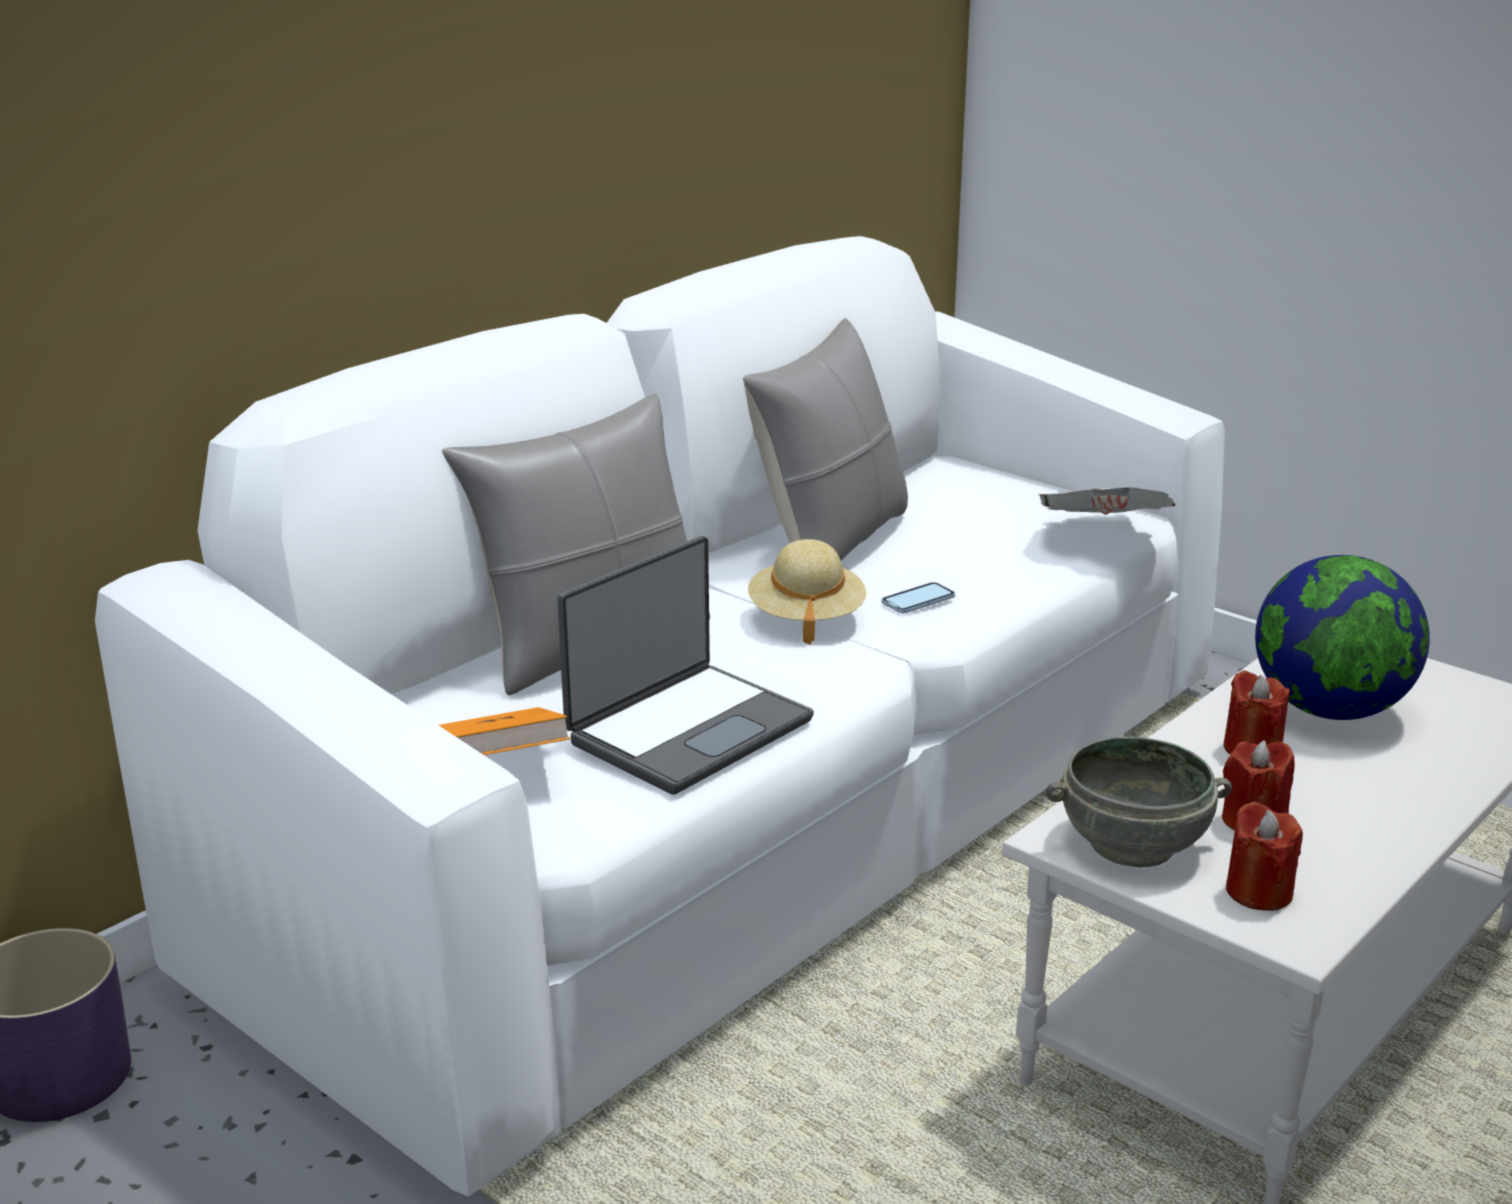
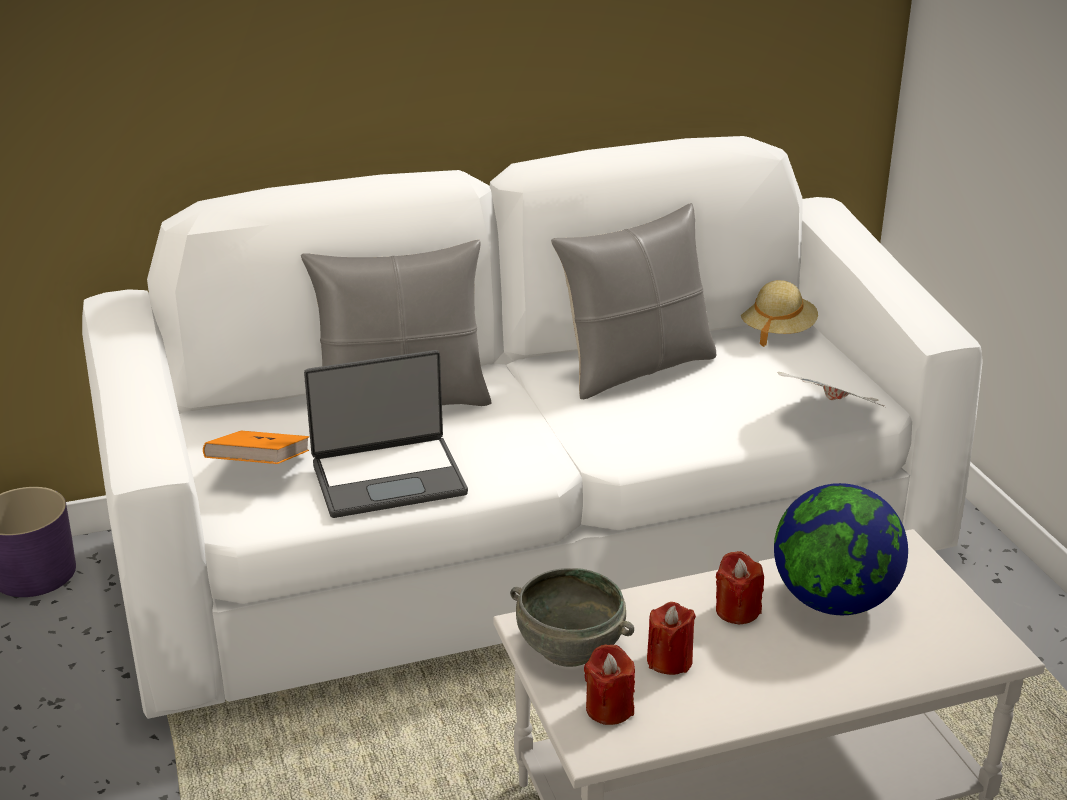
camera: 30 degrees right, 5 degrees up
(806, 617) = (549, 421): beige hat -> beige hat (777, 330)
(918, 600) = (638, 429): phone -> none

